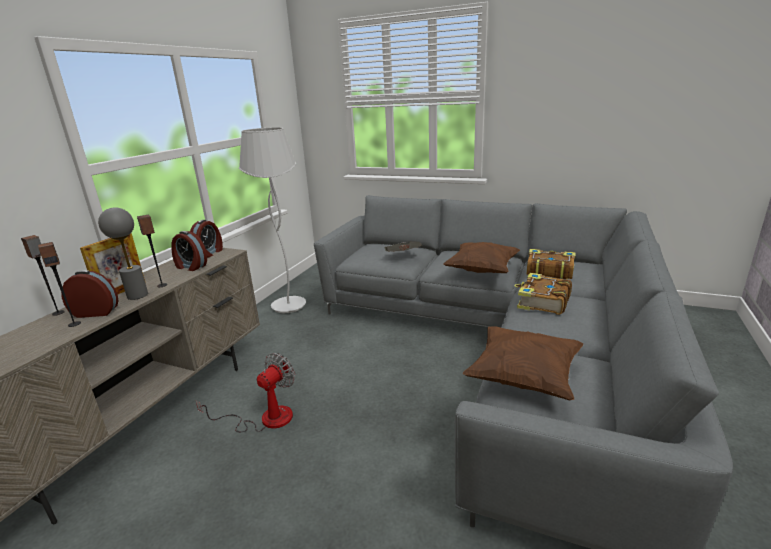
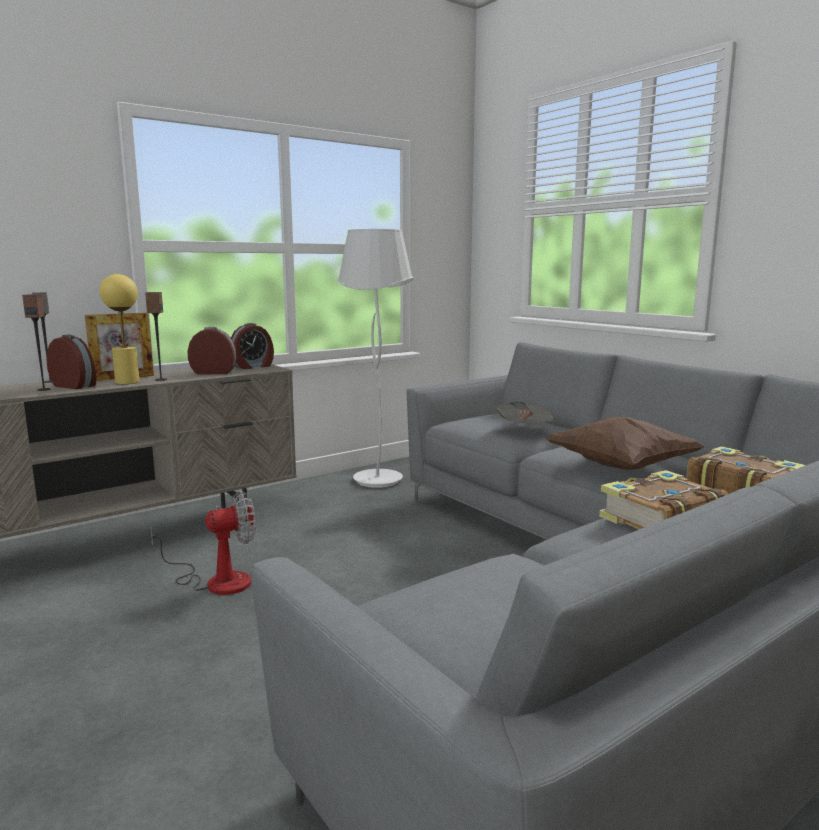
camera: 30 degrees right, 10 degrees down
(137, 295) = (127, 382): grey table lamp -> yellow table lamp
(191, 266) = (214, 372): alarm clock -> alarm clock turned 120 degrees clockwise
(523, 377) = (470, 591): brown pillow -> none

